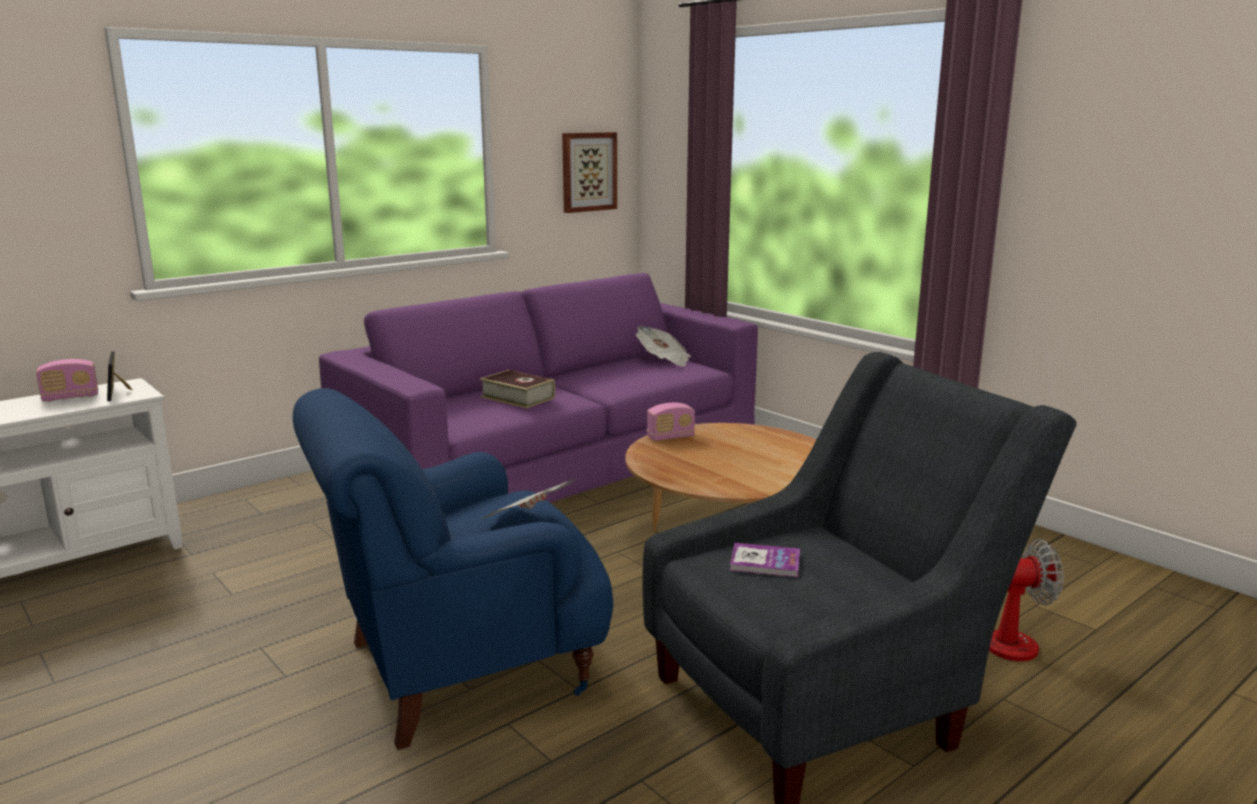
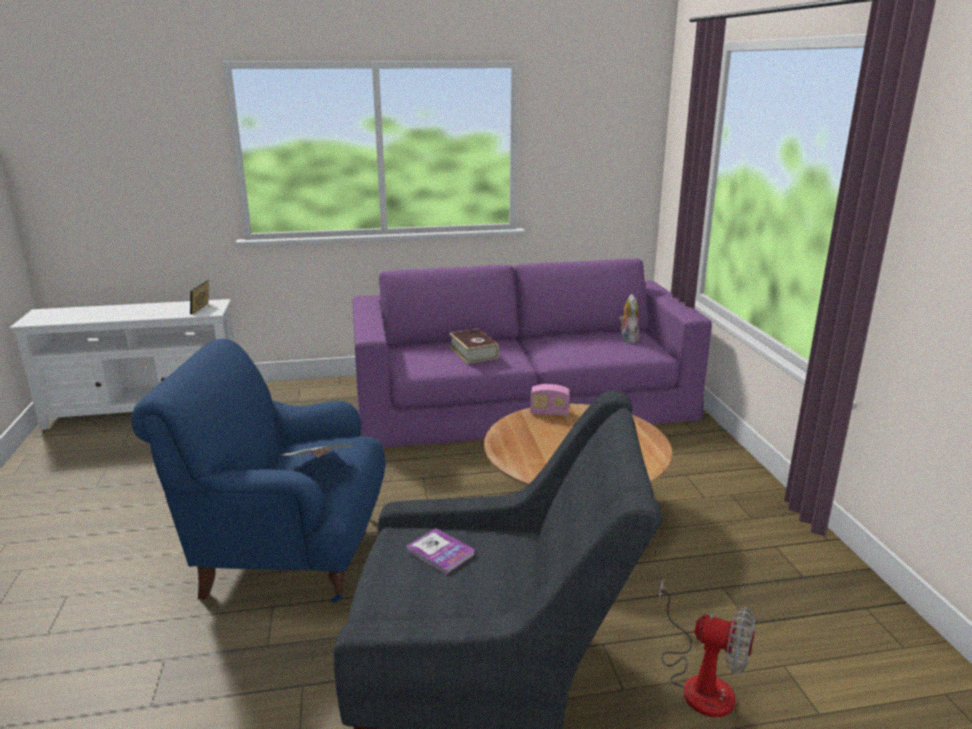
camera: 30 degrees right, 5 degrees up
(70, 397) = (178, 307): radio -> none
(588, 172) = (611, 166): picture -> none
(663, 361) = (627, 339): newspaper -> plush toy

